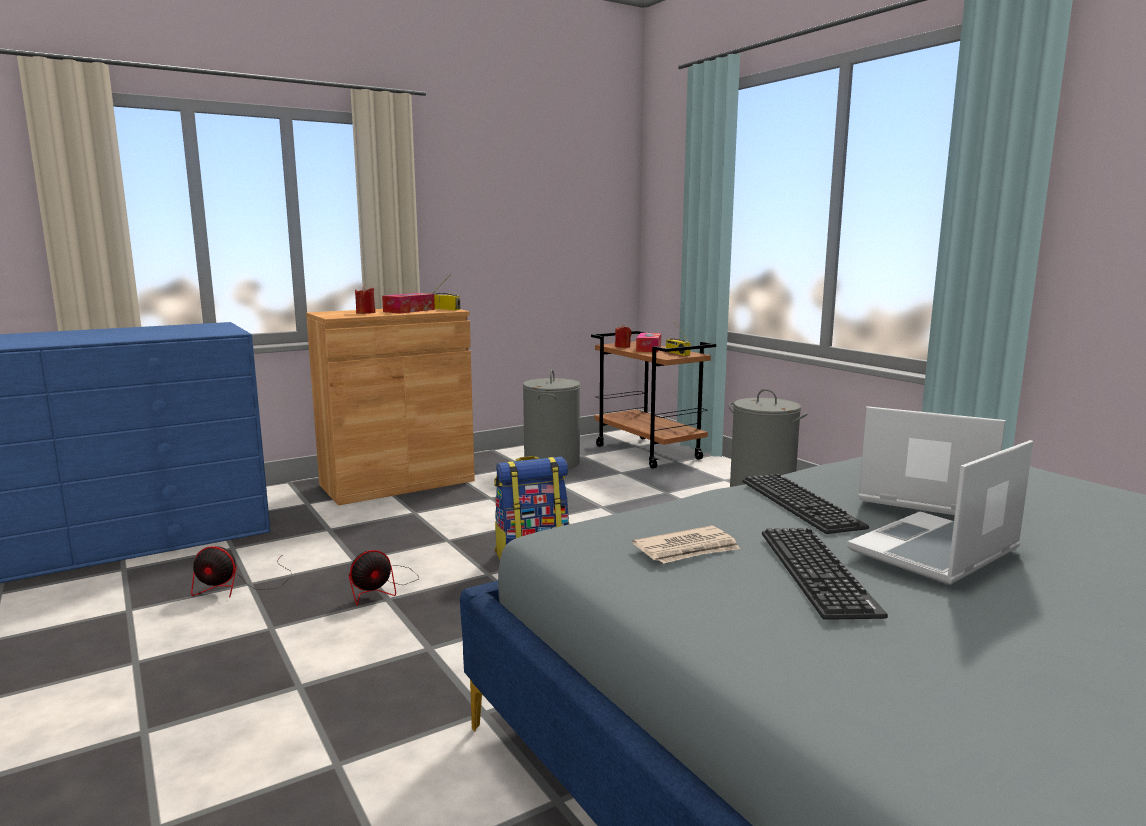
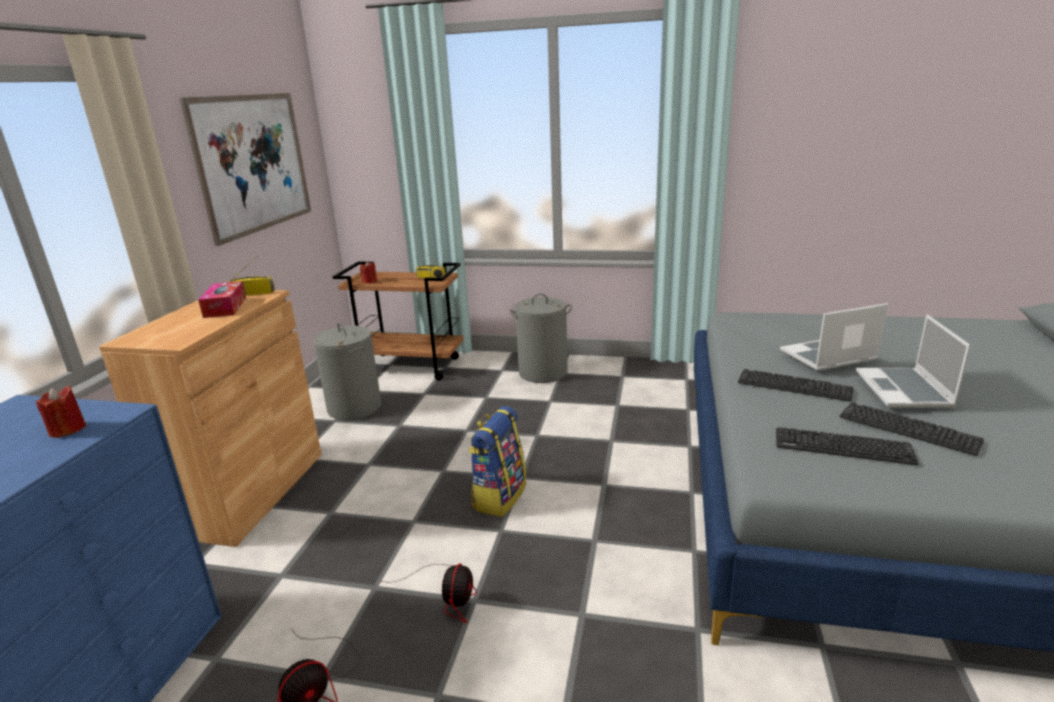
camera: 45 degrees left, 10 degrees up
(365, 313) = (191, 326): red candle -> red candle (67, 430)
(535, 212) = (254, 163): none -> picture
(648, 349) = (396, 278): tissue box -> none
(688, 549) = (843, 447): newspaper -> keyboard

